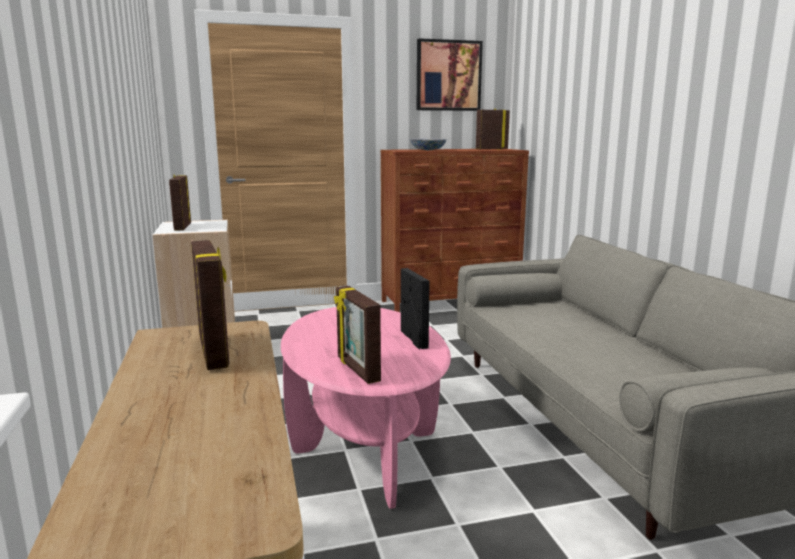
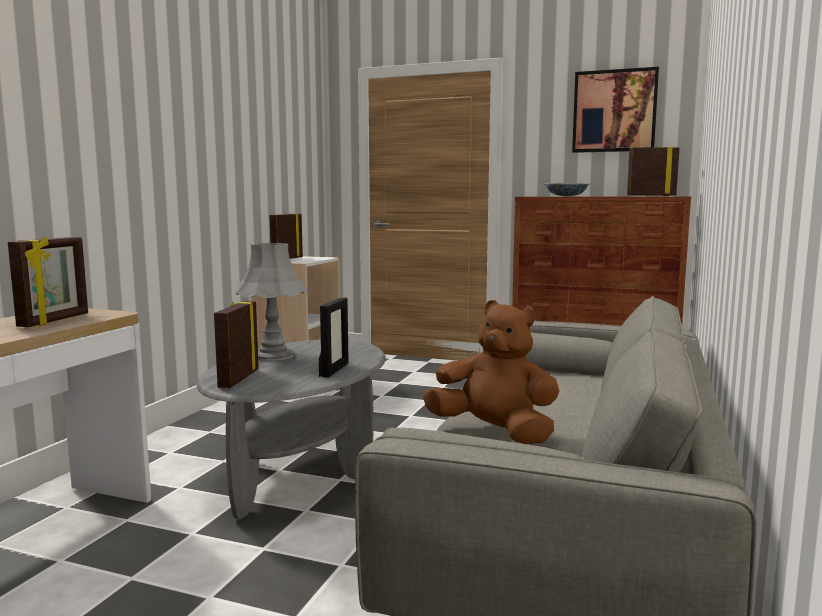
camera: 35 degrees right, 5 degrees down
(321, 337) = (273, 355): none -> grey table lamp
(365, 443) = (302, 470): pink coffee table -> grey coffee table
(601, 364) = (494, 432): none -> brown plush toy

